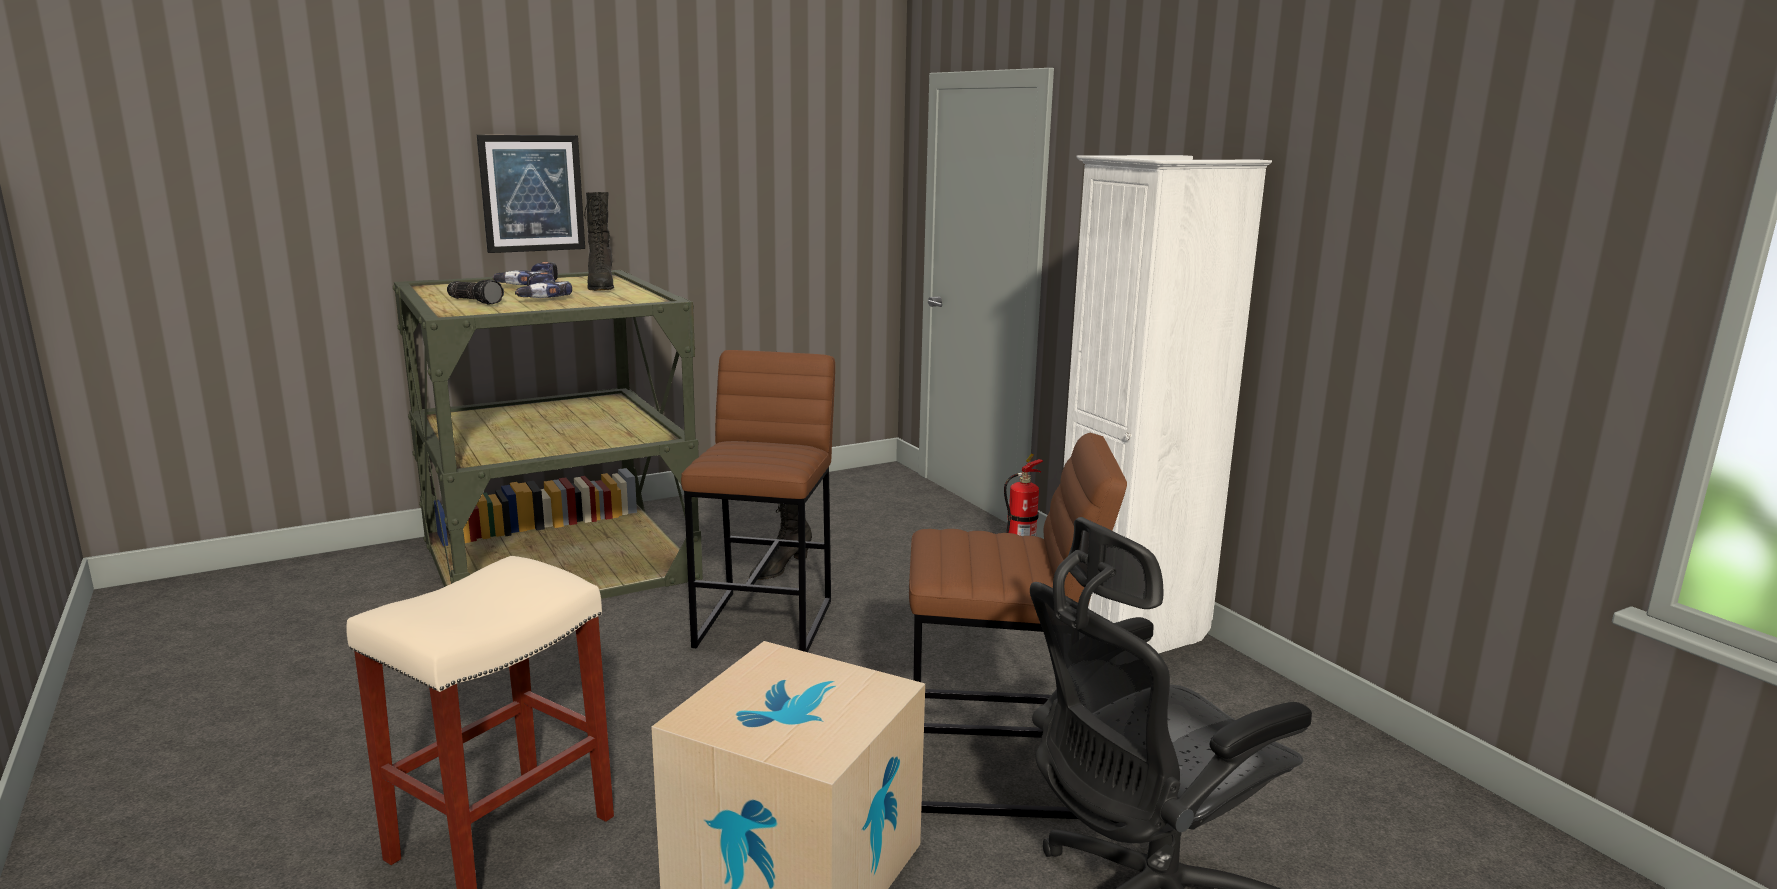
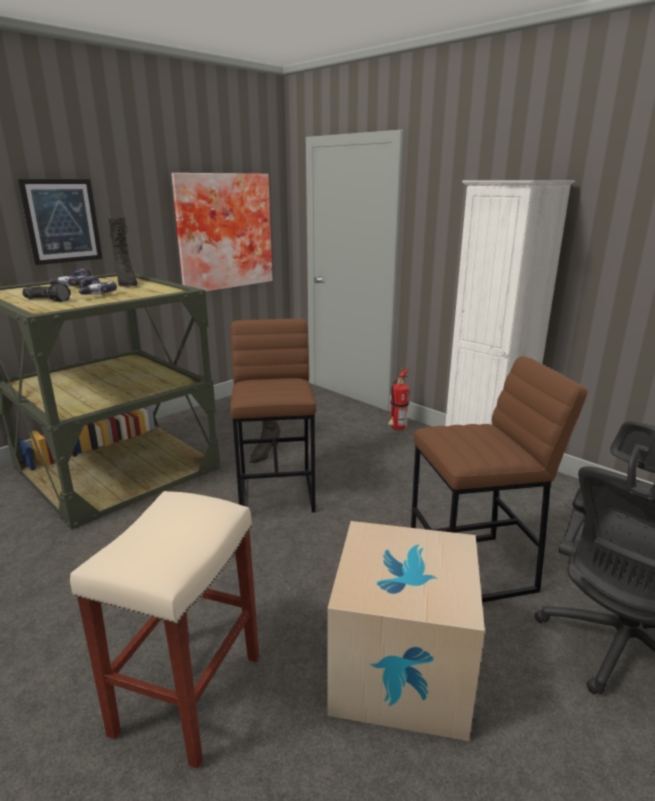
camera: 15 degrees left, 5 degrees up
(785, 217) = (223, 232): none -> picture

